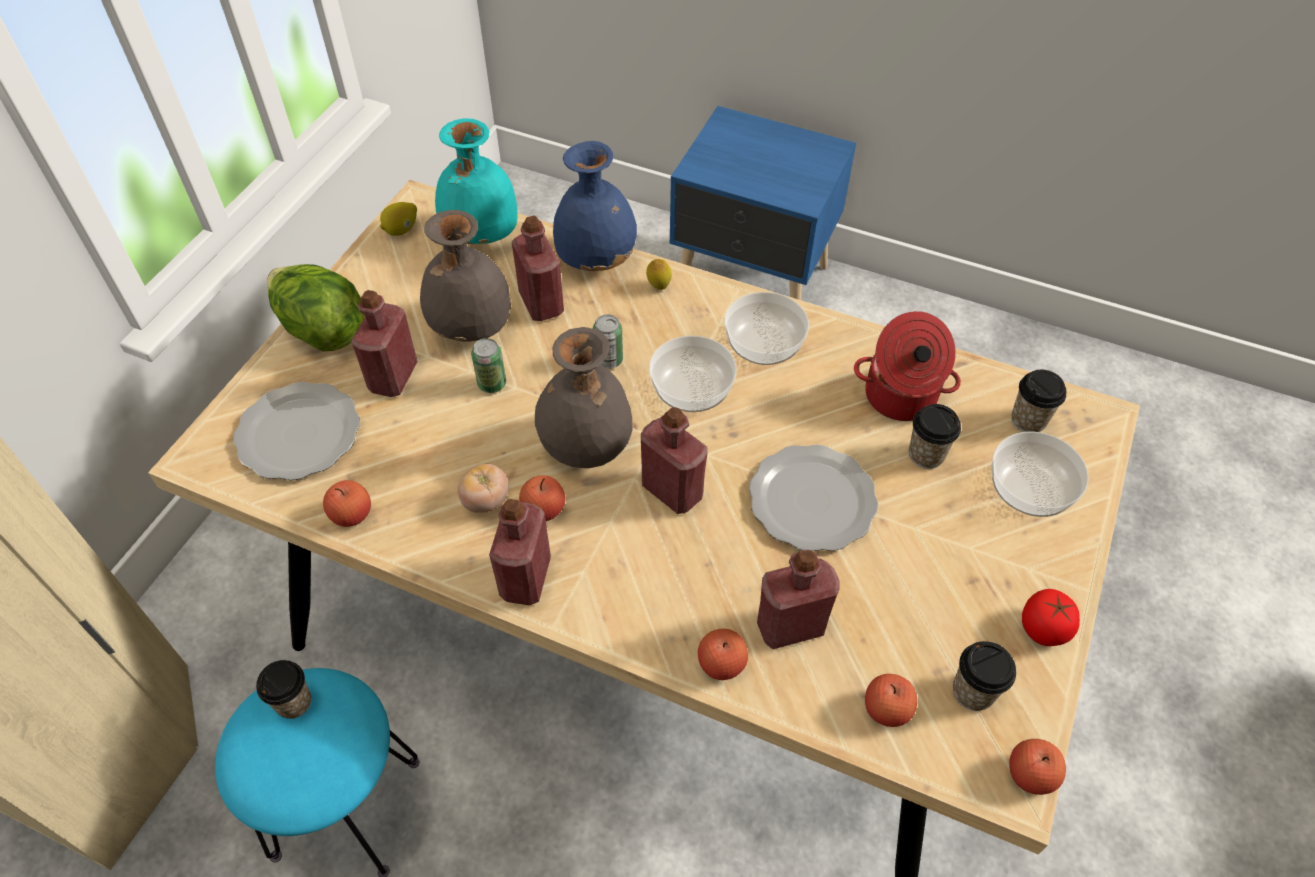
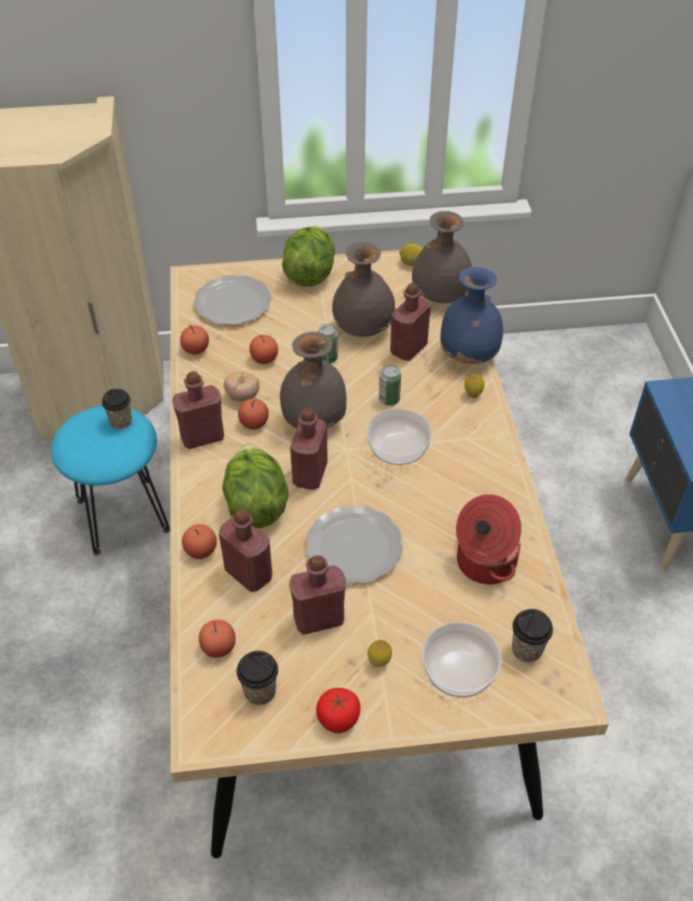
camera: 60 degrees right, 5 degrees down
(393, 377) = (299, 317): red bottle -> red bottle (319, 619)
(480, 235) = (440, 296): turquoise vase -> grey vase
(683, 569) = (255, 504): none -> lettuce
(764, 345) = (468, 469): bowl -> none
(926, 455) = (442, 596): cup -> none
(985, 554) = (379, 662): none -> lemon
(1030, 774) = (216, 745): apple -> apple (264, 359)

